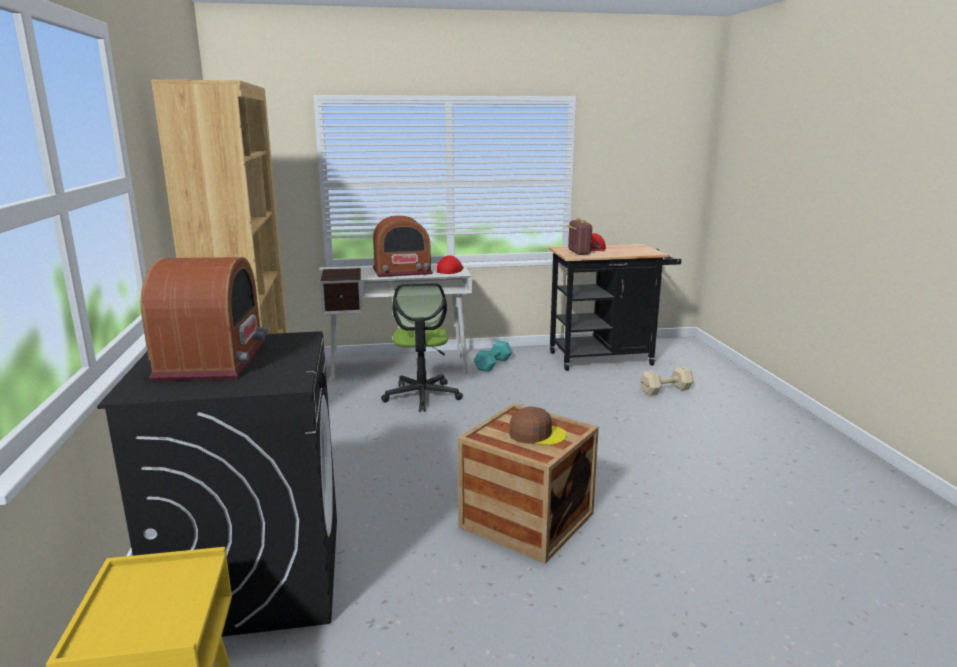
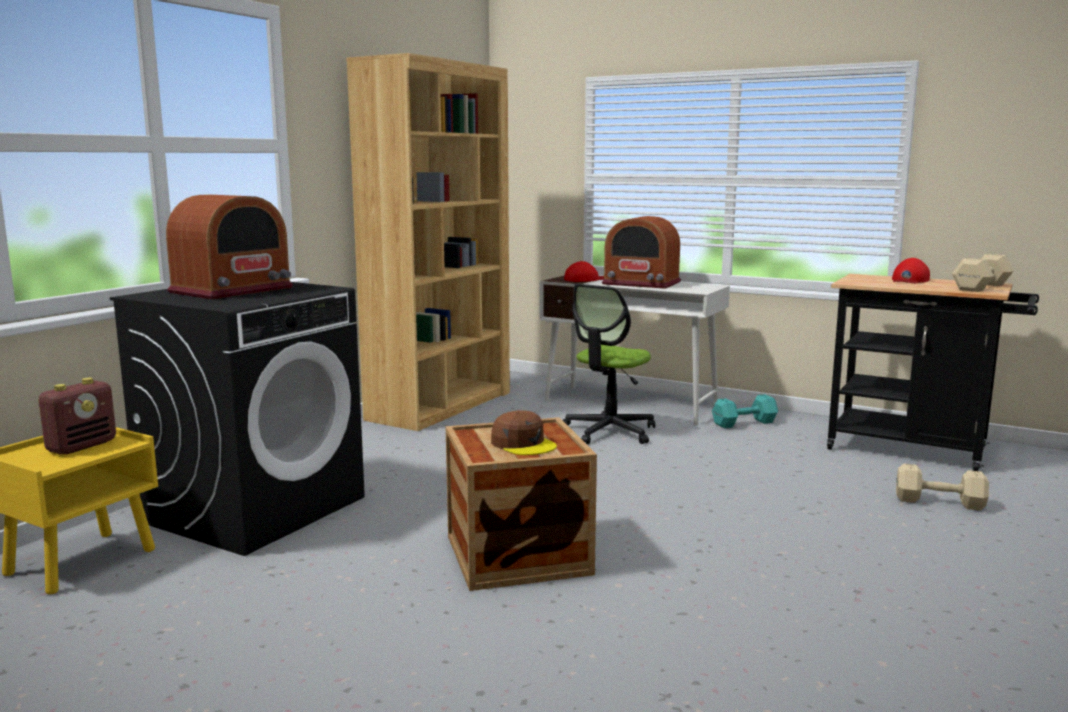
camera: 40 degrees right, 5 degrees down
(451, 270) = (697, 288): red cap -> red cap (584, 279)
(578, 252) = (870, 281): radio -> radio (82, 446)
(641, 249) = (982, 287): none -> beige dumbbell

